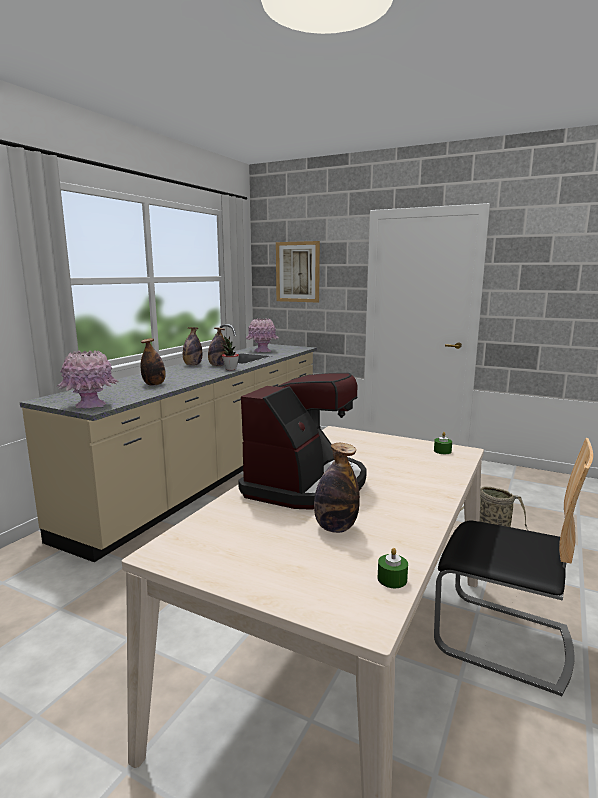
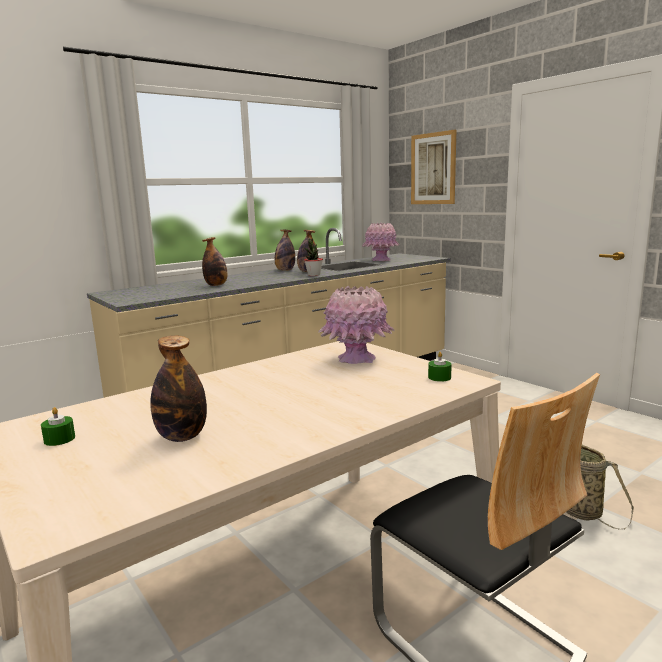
camera: 25 degrees right, 0 degrees up
(90, 405) = (130, 299): pink vase -> pink vase (357, 359)
(306, 484) = (227, 391): coffee machine -> none
(392, 579) = (146, 498): green candle -> green candle (59, 439)

